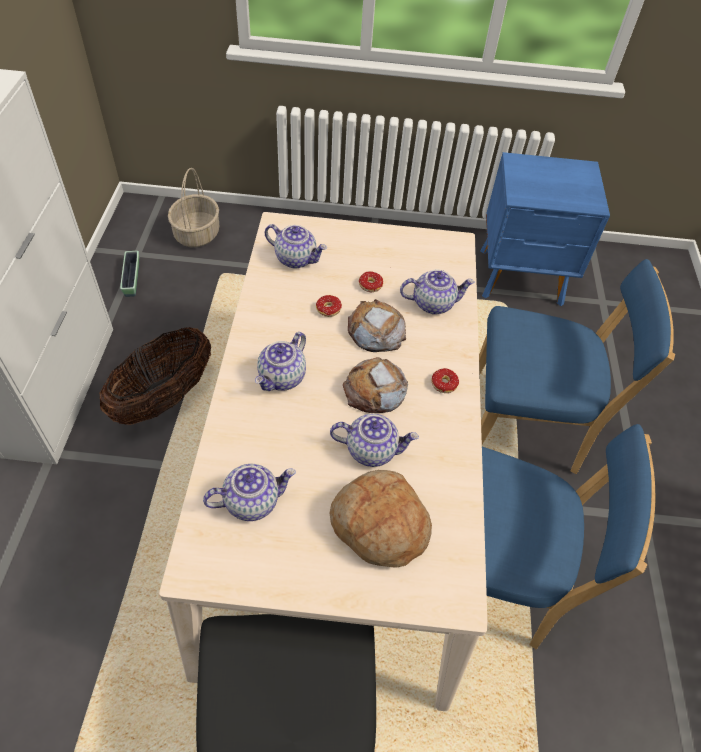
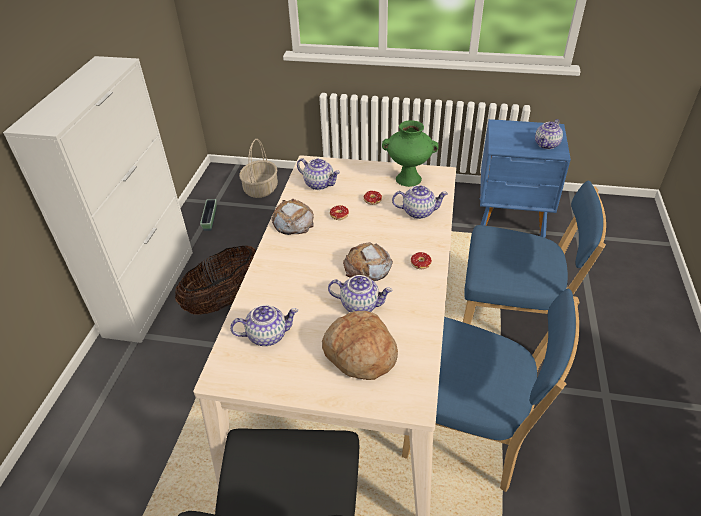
camera: 10 degrees right, 10 degrees down
(282, 378) = (300, 258): teapot -> teapot (547, 145)
(375, 331) = (372, 229): bread -> bread (292, 222)
(415, 251) = (409, 179): none -> green vase

